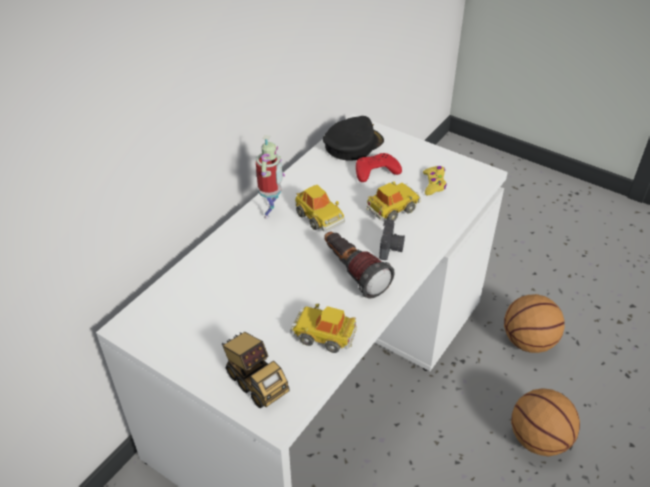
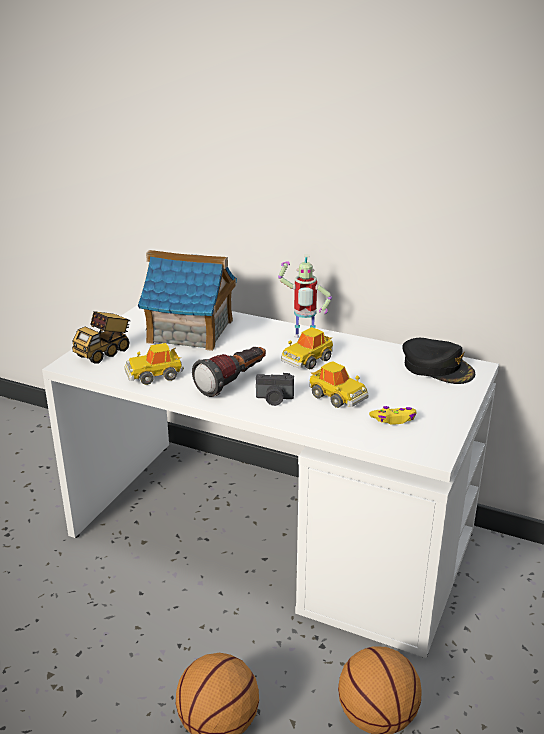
camera: 80 degrees right, 15 degrees down
(224, 298) = (191, 331): none -> toy house
(324, 335) = (155, 375): toy car -> toy car turned 120 degrees counterclockwise
(376, 171) = (397, 383): red game controller -> none

